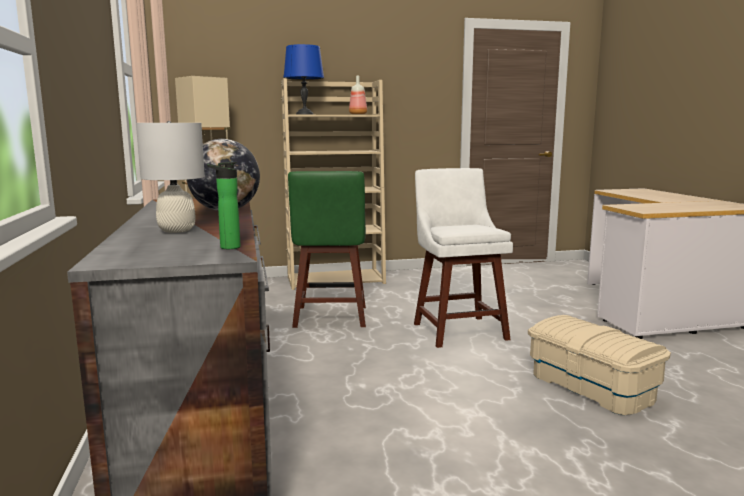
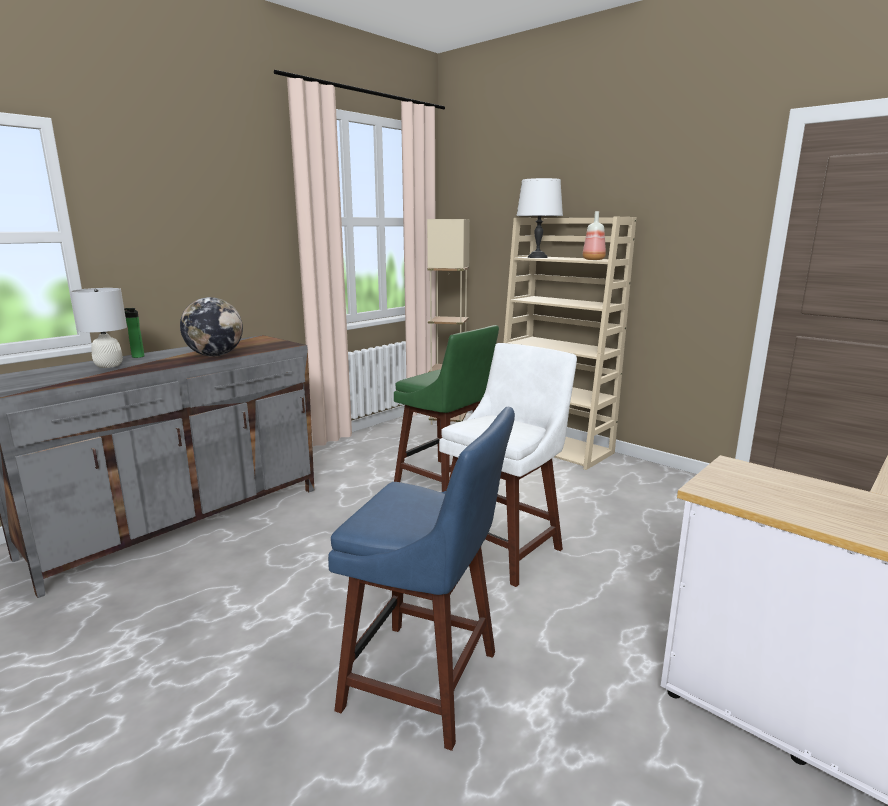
camera: 55 degrees right, 5 degrees up
(227, 247) = (41, 386): bottle -> bottle (137, 356)
(304, 114) = (537, 257): blue table lamp -> white table lamp
(330, 318) = (446, 480): green chair -> green chair turned 105 degrees counterclockwise
(592, 387) = (428, 683): beige storage box -> blue chair

